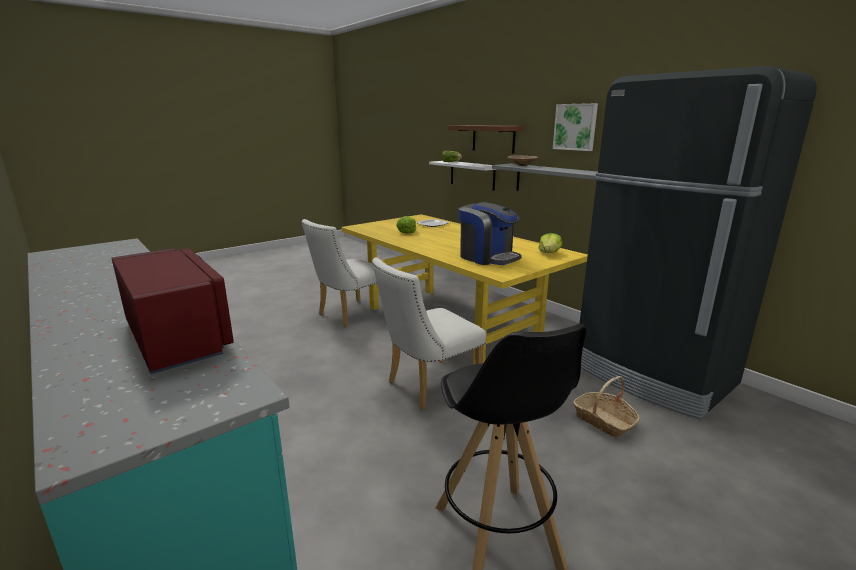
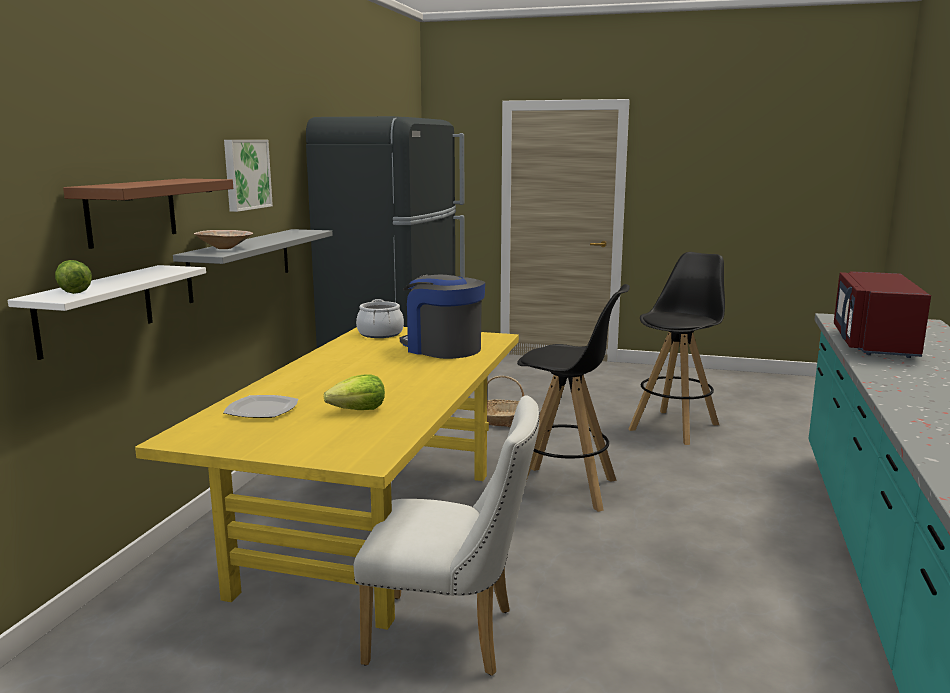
camera: 125 degrees left, 5 degrees down
(427, 386) = (566, 488): white chair -> black stool
(488, 257) = (442, 348): coffee machine -> coffee machine turned 60 degrees counterclockwise
(549, 253) = (380, 334): lettuce -> cooking pot

